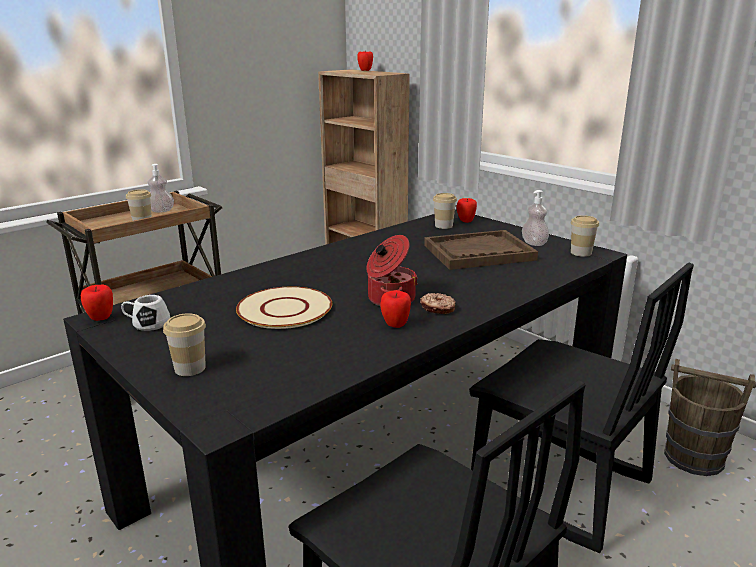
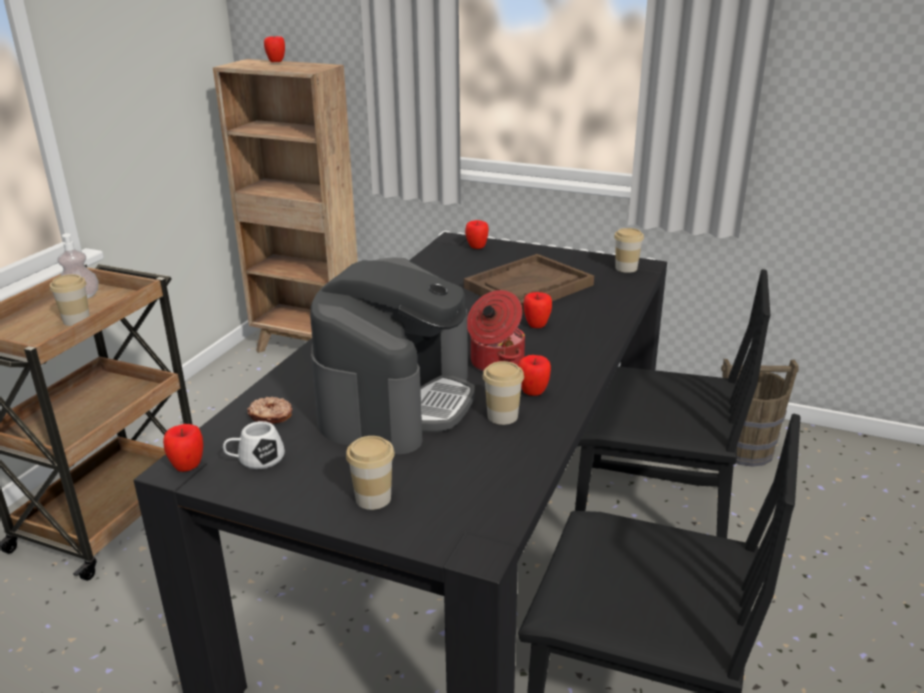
camera: 25 degrees left, 5 degrees up
(284, 309) = (396, 401): beige plate -> coffee machine
(437, 309) = (554, 364): donut -> donut (271, 417)
(443, 226) = (458, 257): cup -> cup (502, 416)
(454, 280) = (537, 325): none -> apple
(534, 243) = (572, 264): soap dispenser -> none

